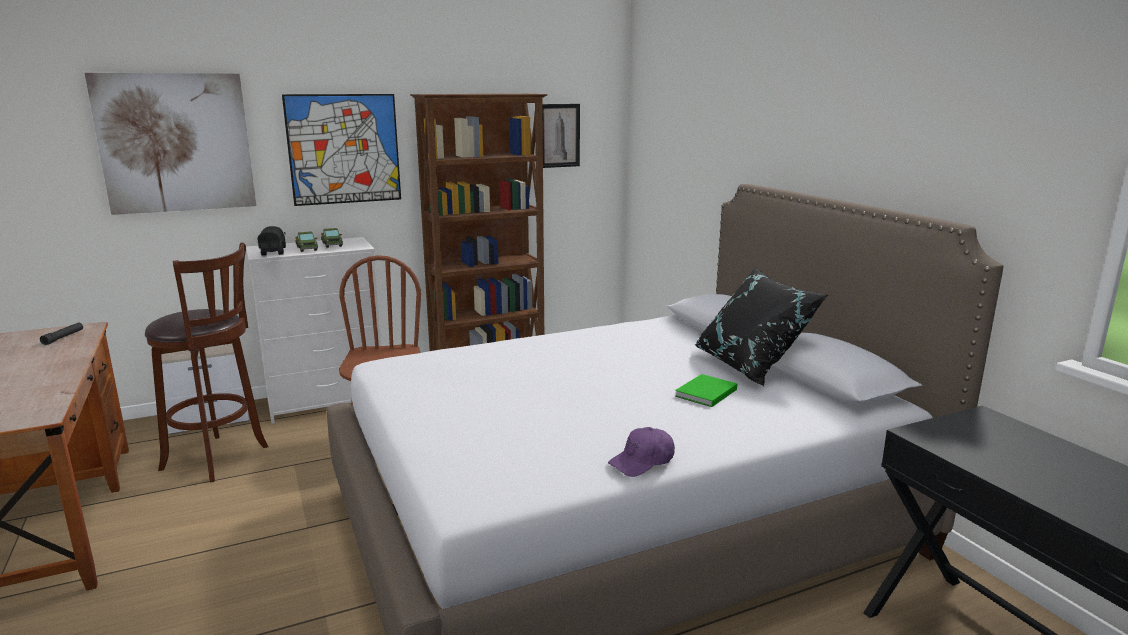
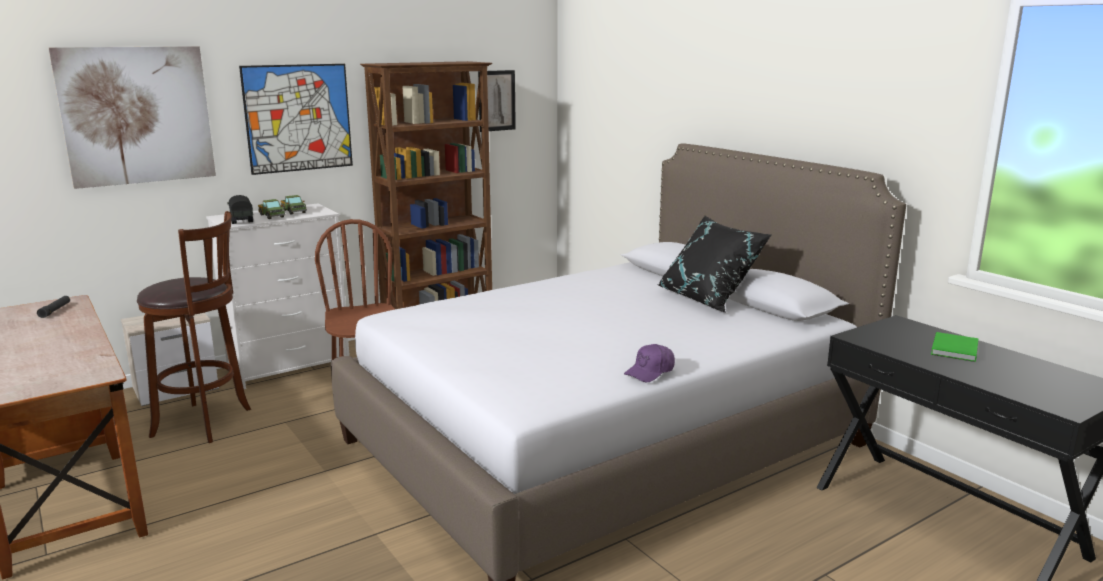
camera: 10 degrees left, 0 degrees up
(704, 393) = (678, 321): green book -> green book (953, 349)

